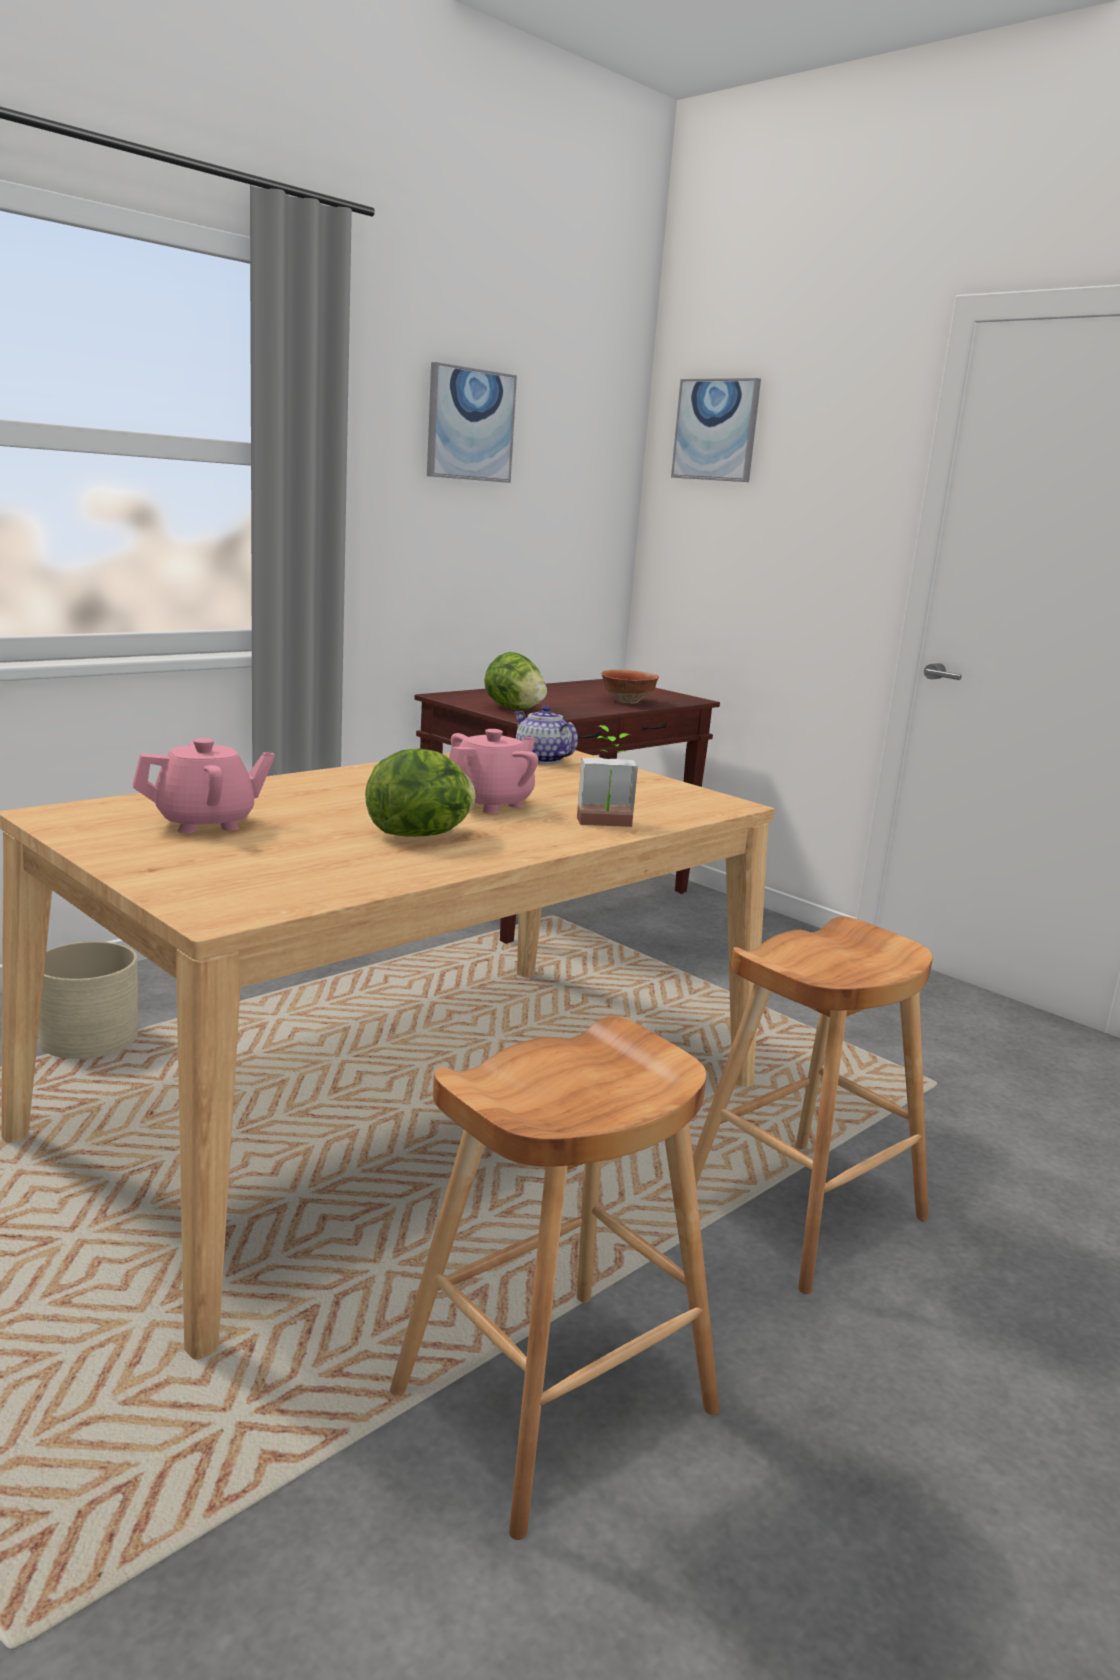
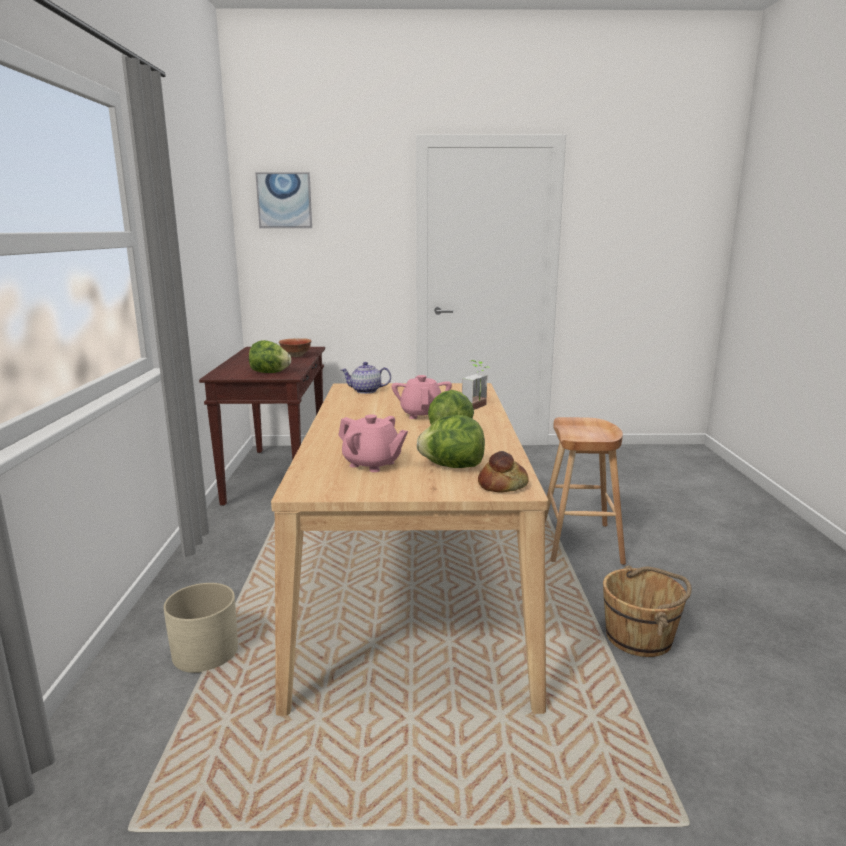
camera: 45 degrees left, 0 degrees up
(206, 823) = (372, 464): pink teapot -> pink teapot turned 105 degrees clockwise
(221, 903) = (503, 486): none -> bread
(265, 861) = (452, 466): none -> lettuce
(470, 424) = (189, 207): picture -> none
(555, 1401) = (640, 637): brown stool -> brown bucket

